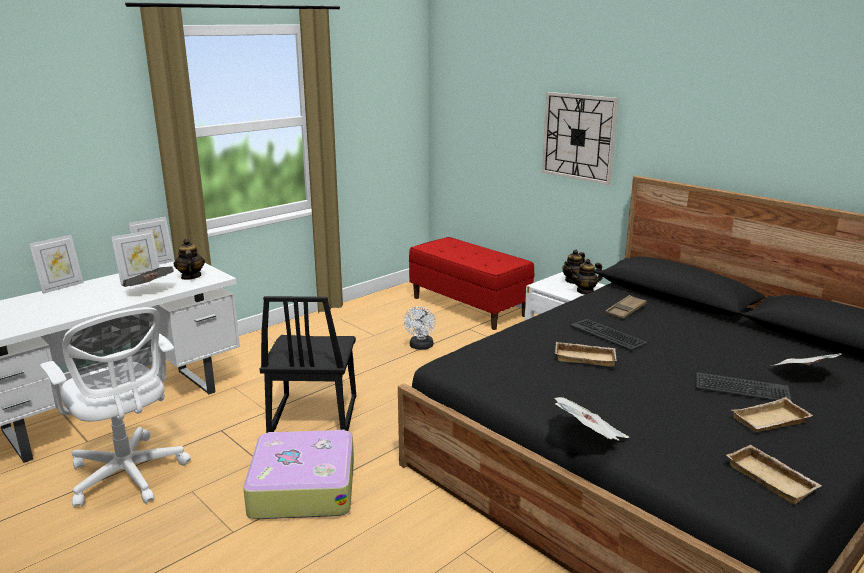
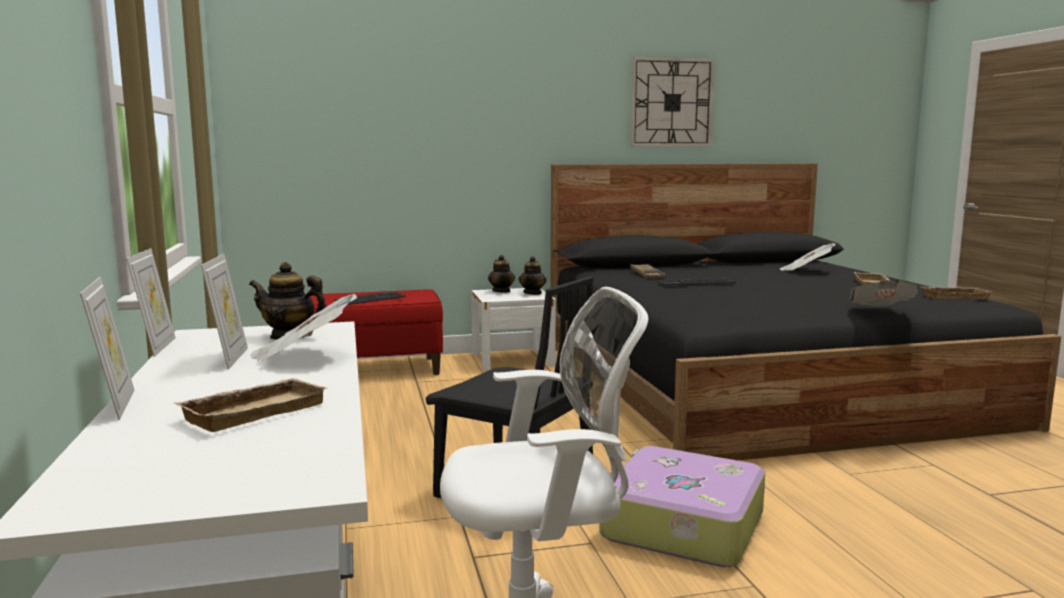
camera: 60 degrees left, 10 degrees down
(421, 347) = (421, 408): white fan -> none
(579, 137) = (473, 134): wall clock -> wall clock (671, 102)
(585, 357) = (743, 289): beige tray -> beige tray (254, 411)
(741, 389) = (822, 280): keyboard -> keyboard (370, 299)

